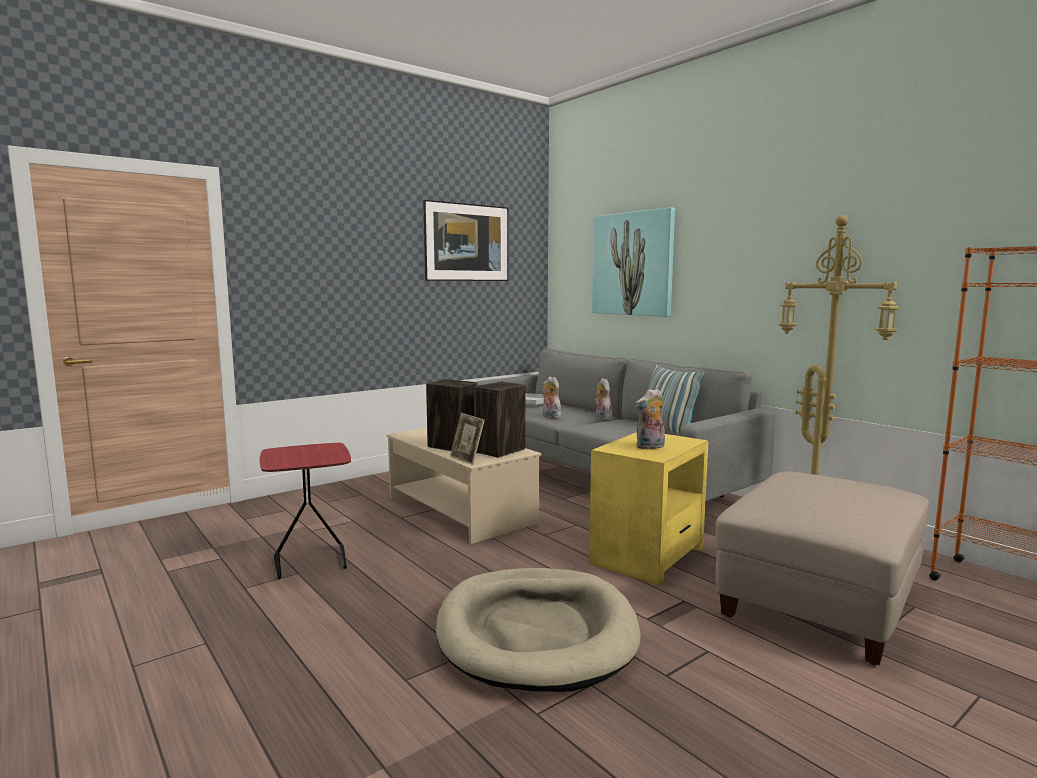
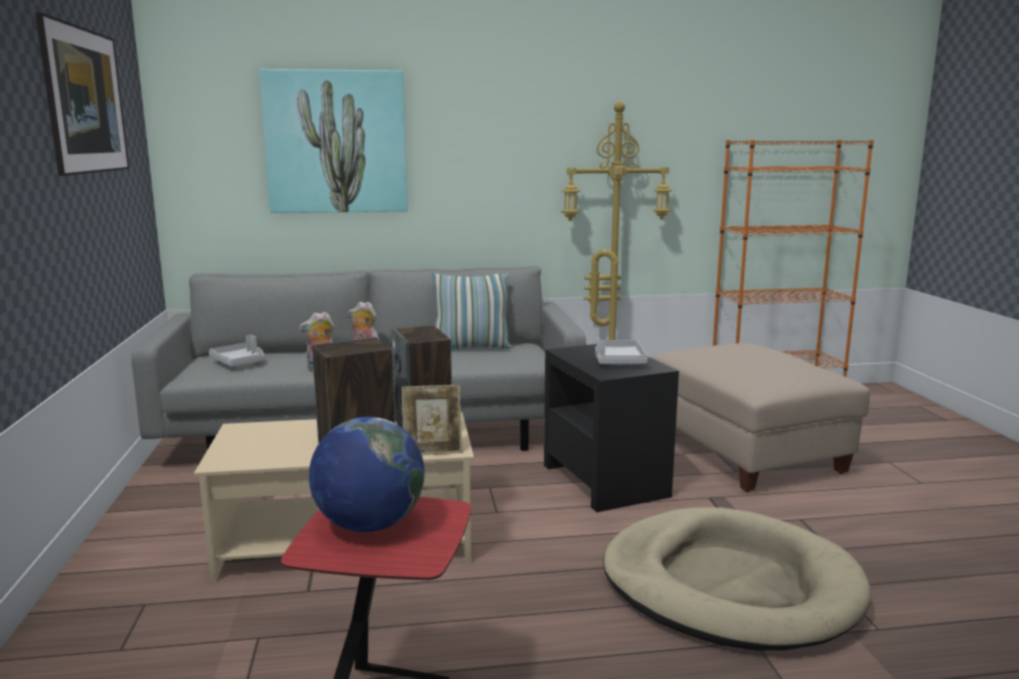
camera: 60 degrees left, 5 degrees up
(308, 452) = (369, 525): none -> globe
(648, 555) = (605, 480): yellow side table -> black side table
(650, 447) = (618, 361): plush toy -> grey tray

